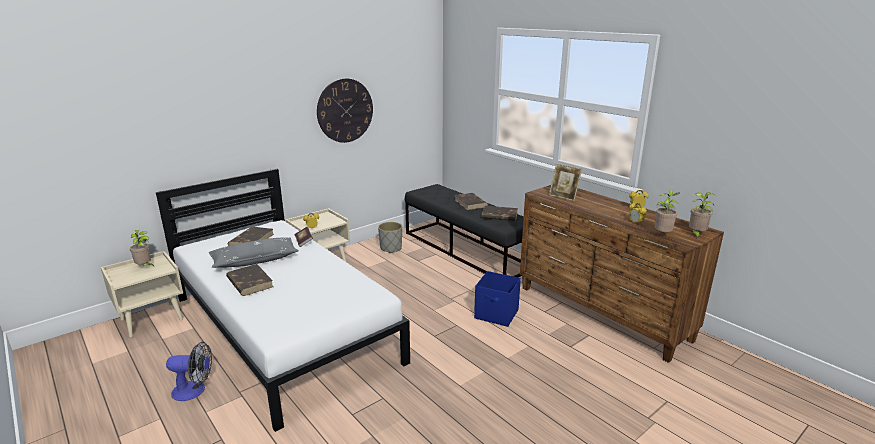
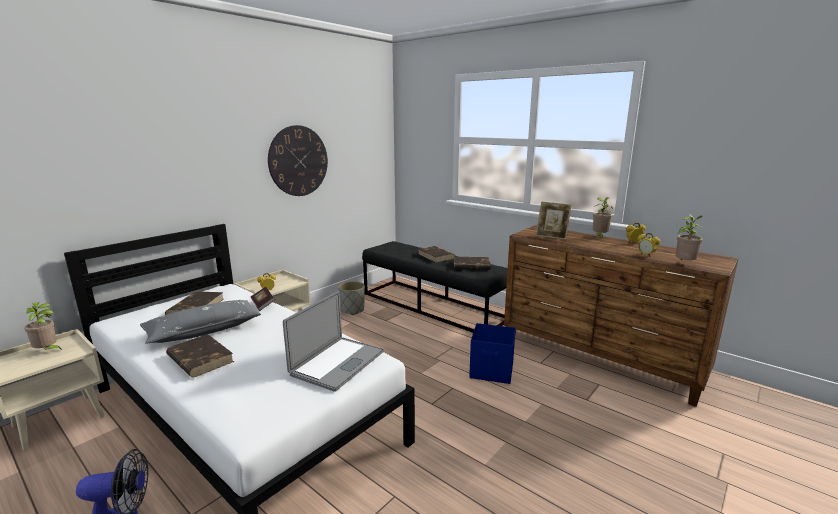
camera: 10 degrees left, 5 degrees down
(349, 295) = (338, 363): none -> laptop
(696, 235) = (716, 262): potted plant -> potted plant (599, 237)

